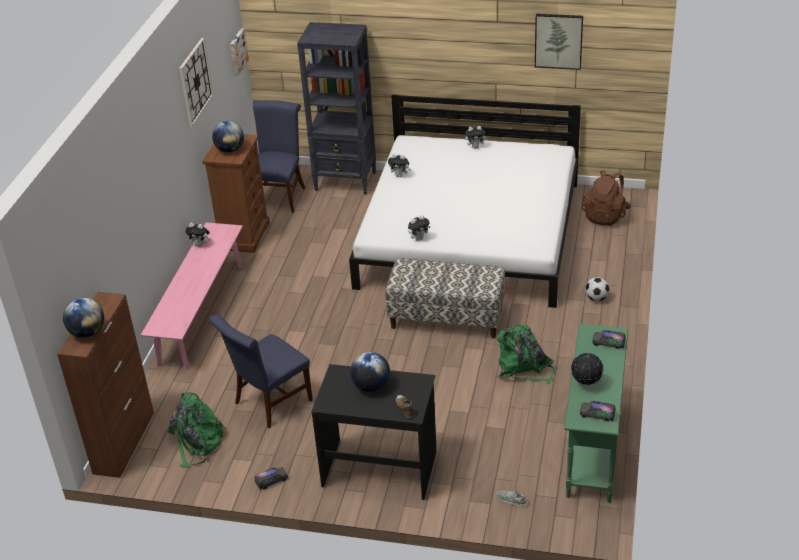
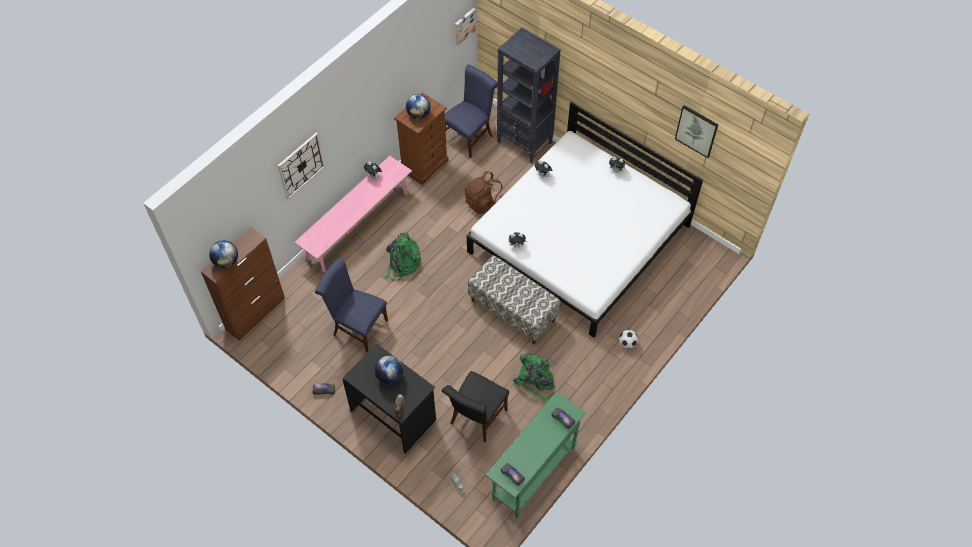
camera: 25 degrees right, 20 degrees up
(195, 82) = (401, 63): wall clock -> wall clock (301, 165)
(197, 442) = (298, 336): green backpack -> green backpack (402, 263)
(269, 403) = (357, 326): blue chair -> blue chair turned 45 degrees clockwise
(484, 430) = (476, 419): none -> black chair
(586, 384) = (523, 446): globe -> none
(605, 216) = (689, 267): brown backpack -> brown backpack (484, 202)

